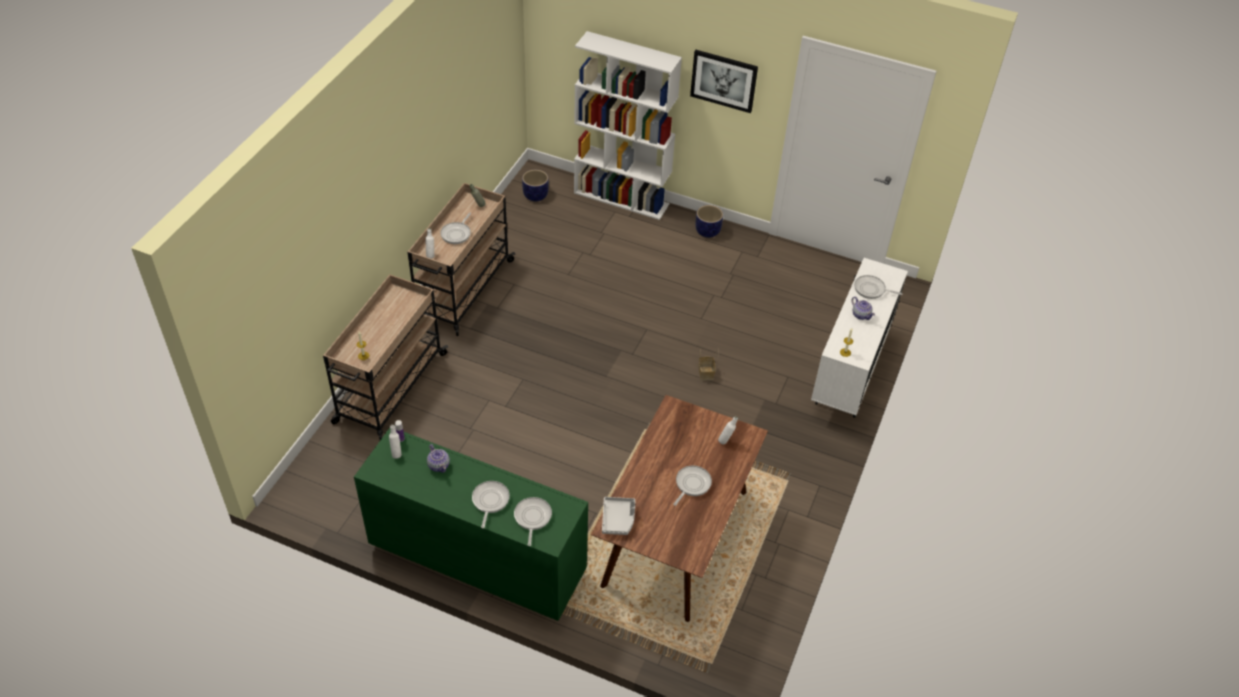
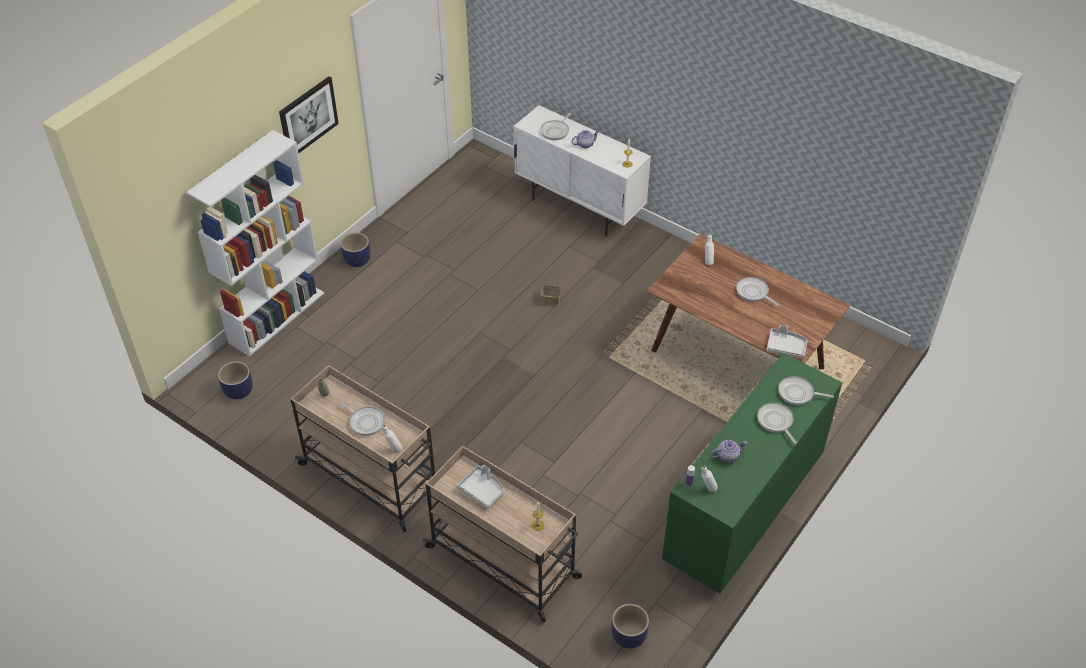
camera: 75 degrees left, 0 degrees up
(324, 484) = (628, 636): none -> planter
(396, 315) = (482, 490): none -> grey tray
(490, 501) = (776, 421): frying pan -> frying pan turned 45 degrees clockwise

